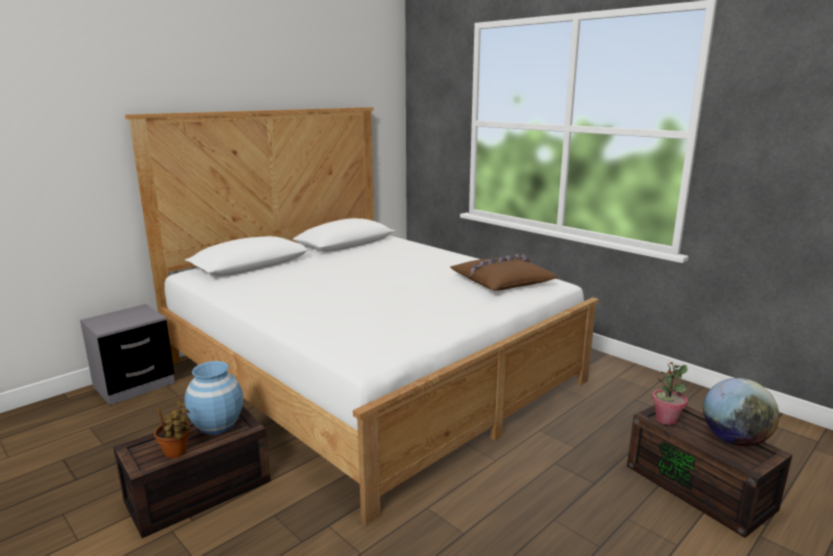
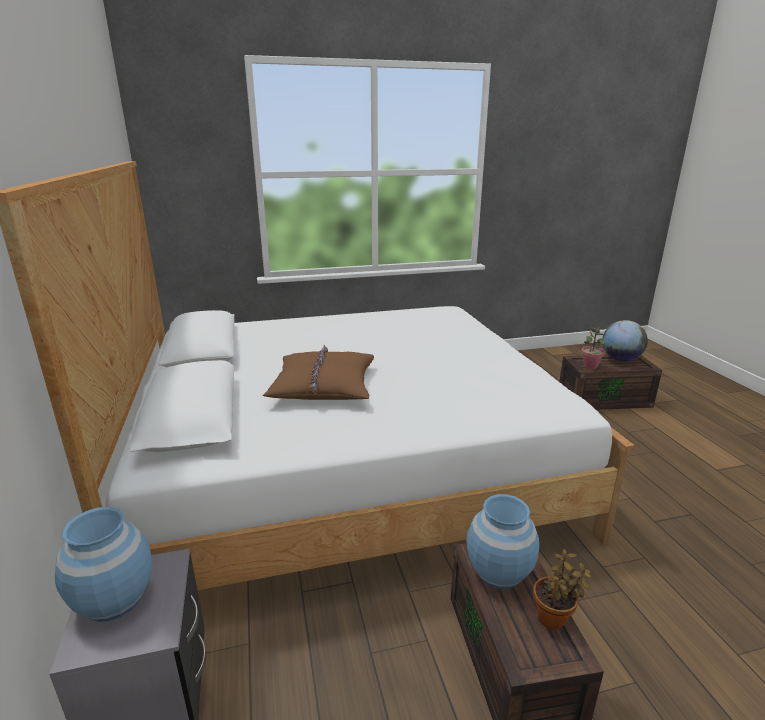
camera: 60 degrees left, 5 degrees up
(124, 315) = (114, 598): none -> blue vase
(501, 282) = (429, 321): brown pillow -> brown pillow (323, 386)

